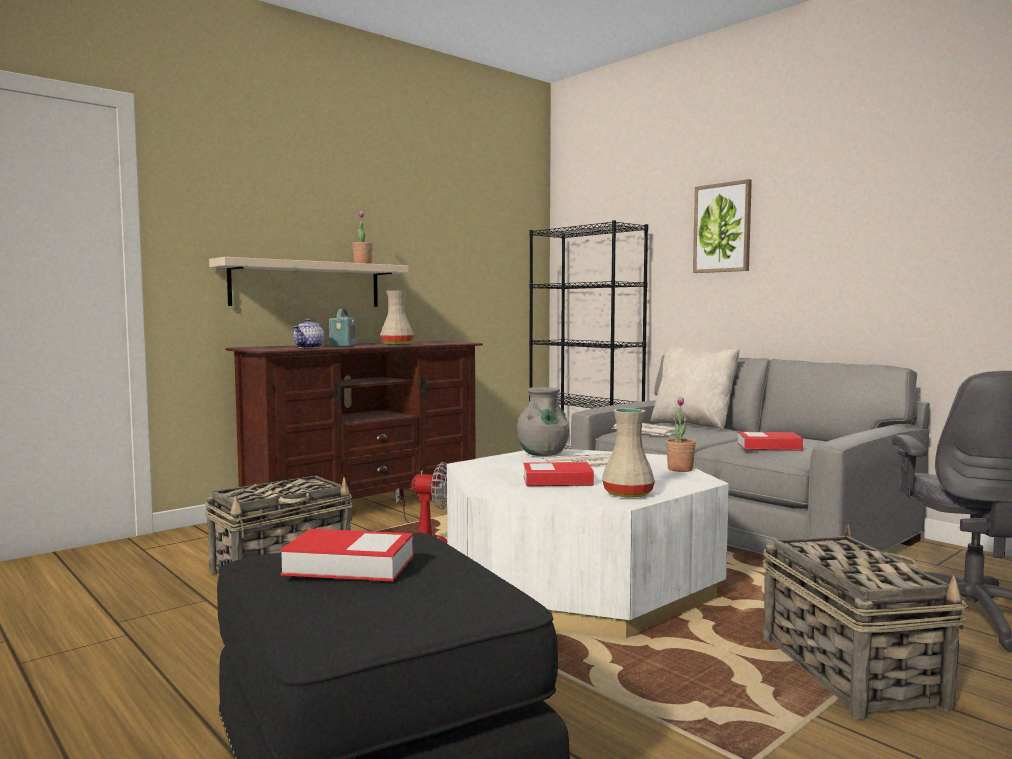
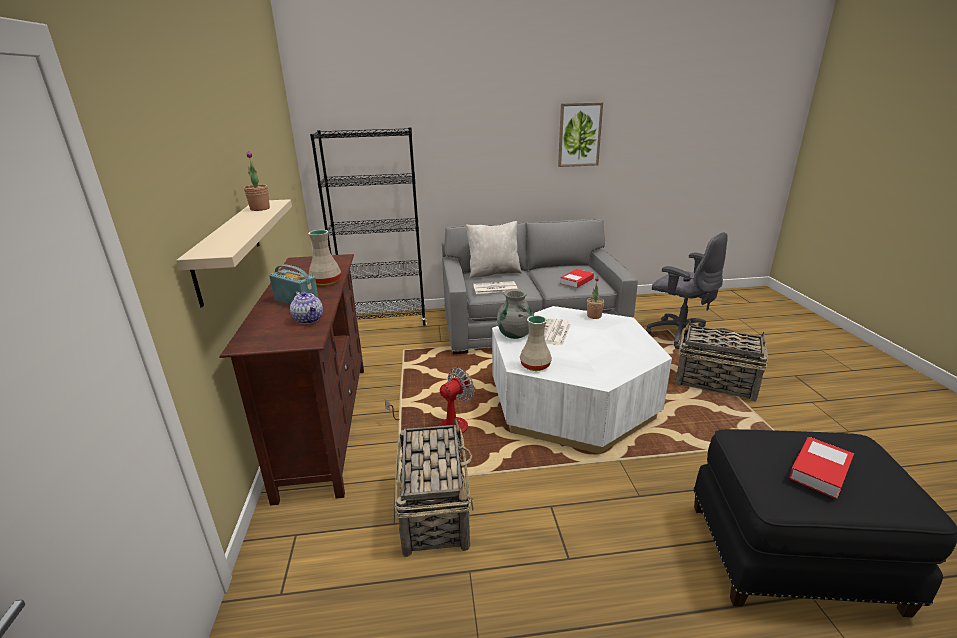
camera: 55 degrees left, 20 degrees up
(557, 481) = (593, 354): book -> none
(627, 494) = (639, 347): beige vase -> beige vase (535, 366)
(722, 228) = (471, 132): picture -> picture (579, 135)

